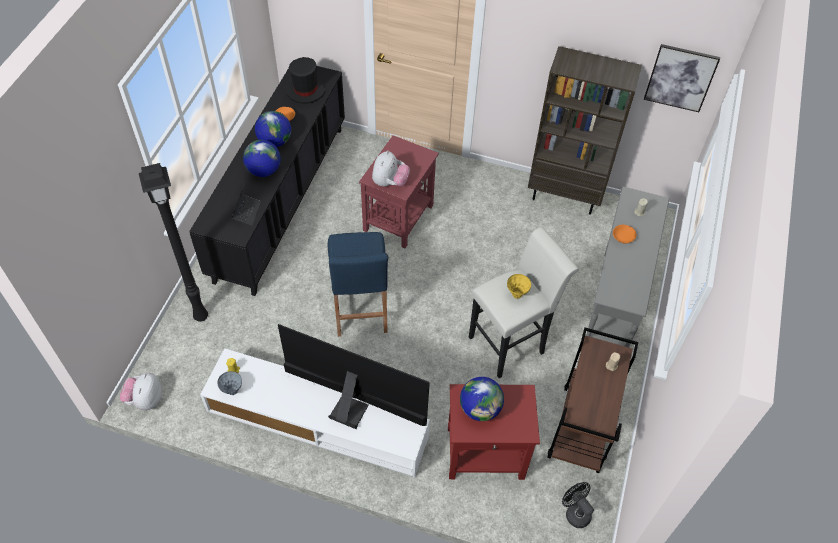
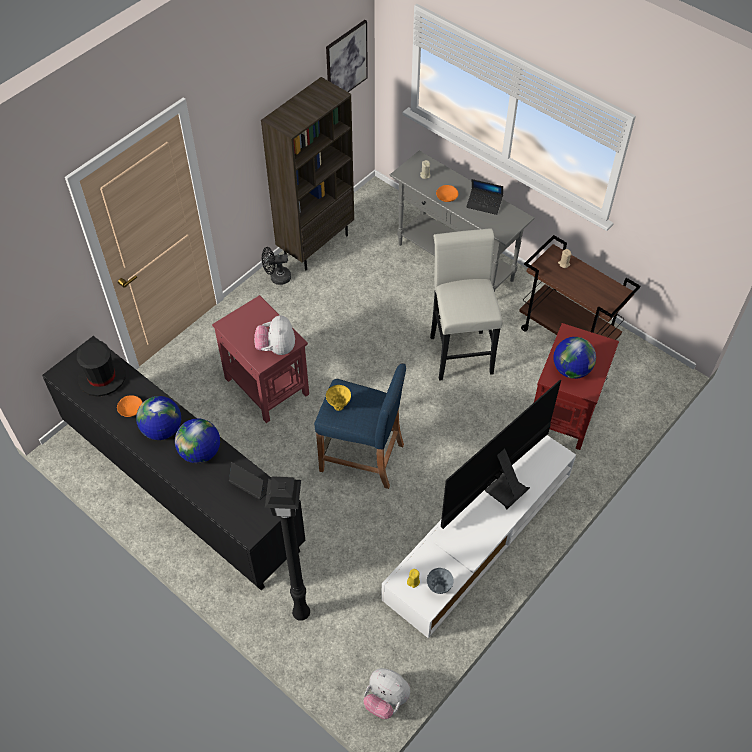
camera: 65 degrees left, 0 degrees up
(389, 182) = (276, 348): plush toy -> plush toy turned 135 degrees counterclockwise
(516, 295) = (470, 295): yellow vase -> yellow vase (339, 407)
(575, 512) = (641, 371): black fan -> black fan (277, 278)
(634, 269) = (484, 204): none -> laptop

